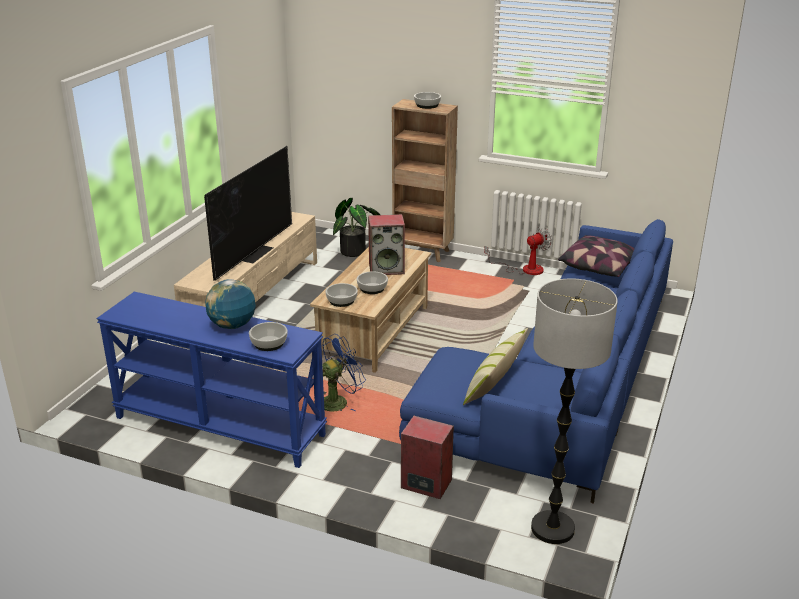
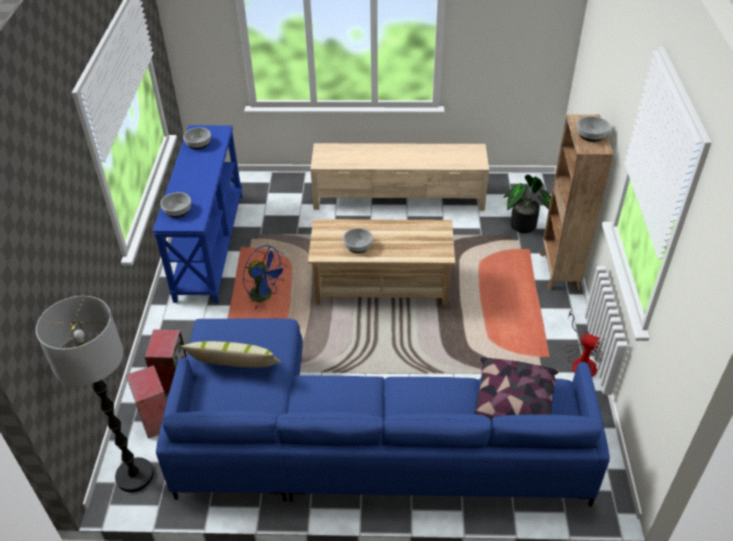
camera: 70 degrees right, 15 degrees up
(232, 325) = (198, 185): globe -> none
(254, 253) = (390, 162): television -> none
(341, 300) = (326, 234): bowl -> bowl (198, 143)
(387, 268) = (401, 243): speaker -> speaker (157, 419)

